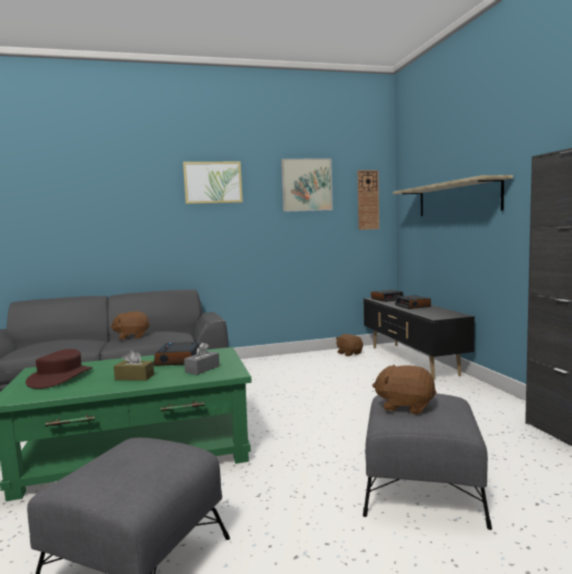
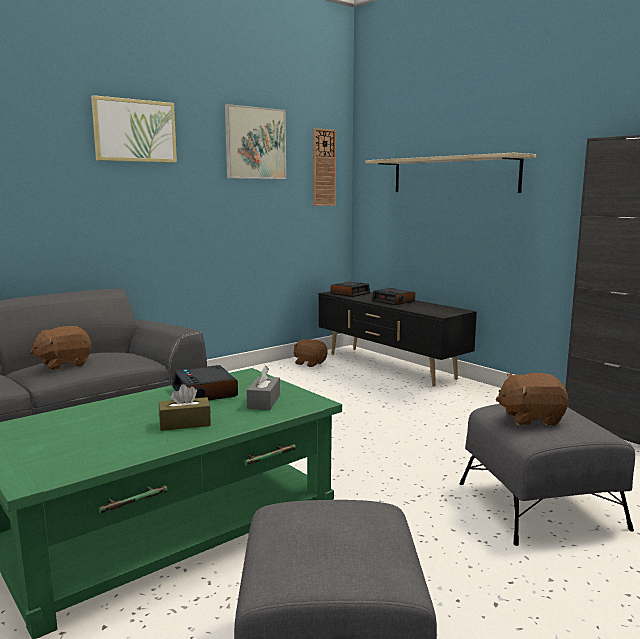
camera: 25 degrees left, 5 degrees up
(60, 377) = (61, 437): brown hat -> none

